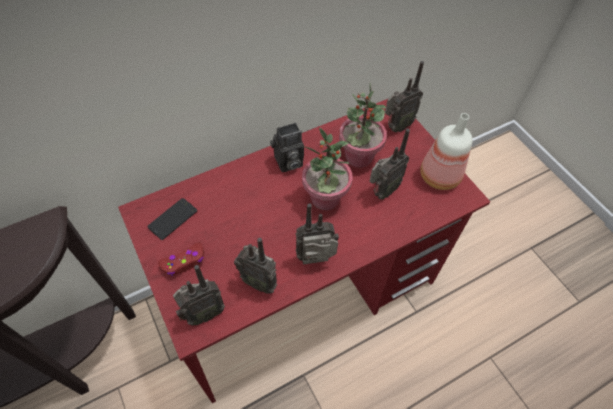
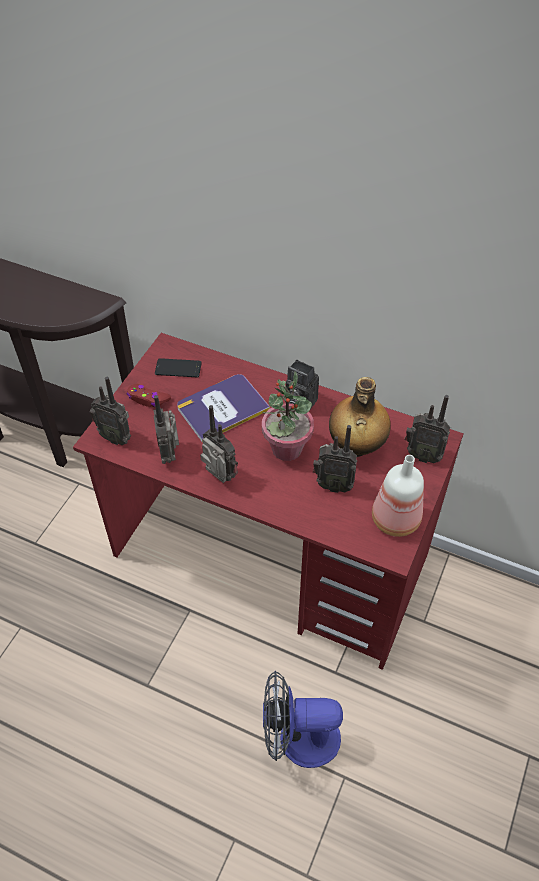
camera: 55 degrees right, 5 degrees down
(246, 214) = (222, 408): none -> book
(358, 157) = (356, 447): potted plant -> bottle
(448, 367) = (298, 738): none -> fan

